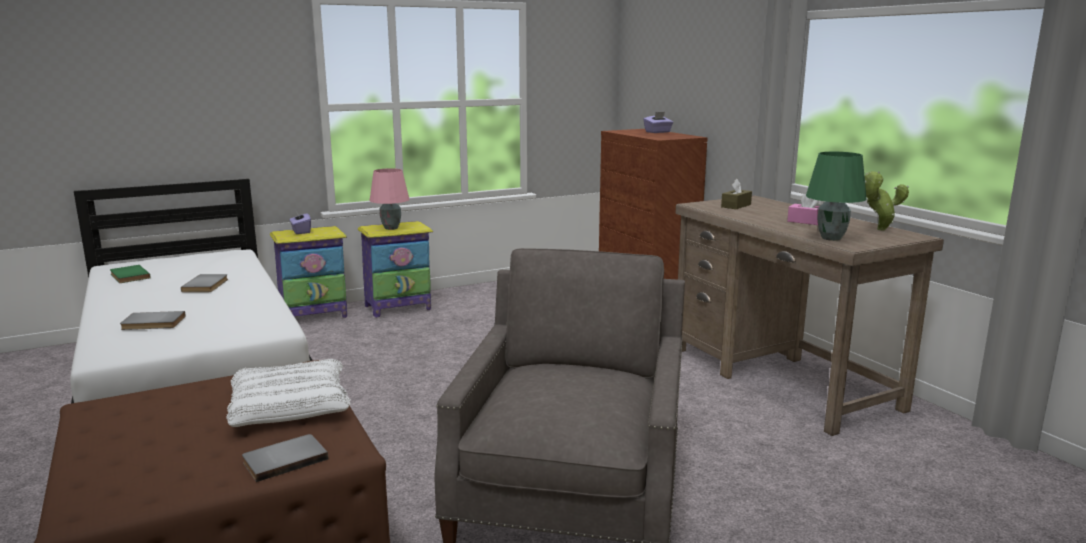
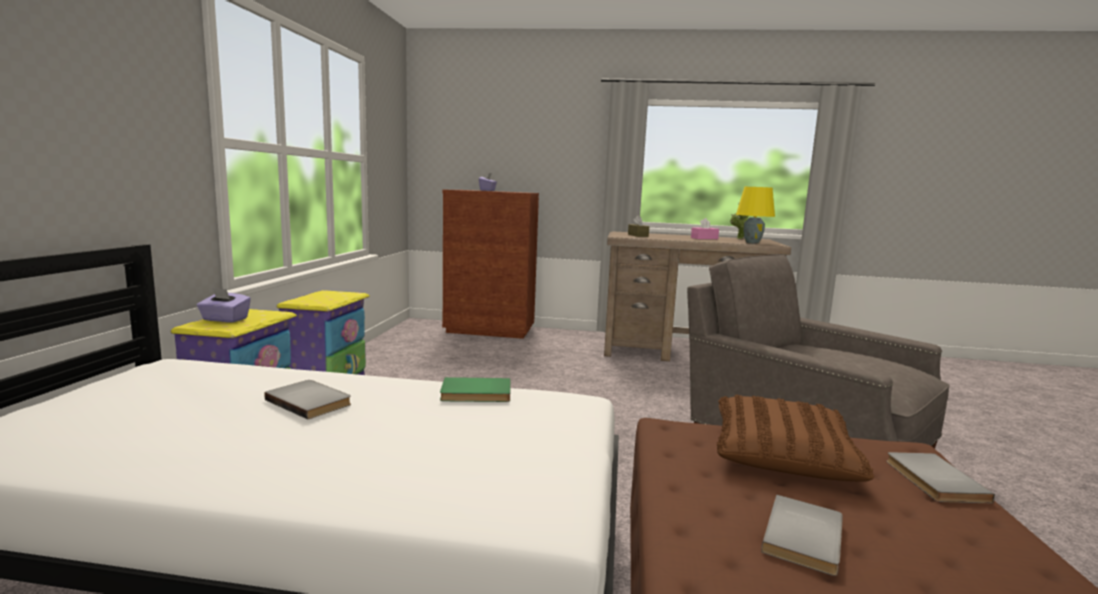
camera: 55 degrees left, 5 degrees down
(128, 276) = (86, 442): green book -> green book (476, 394)
(152, 323) = (437, 459): grey book -> grey book (807, 538)
(290, 406) = (782, 452): white pillow -> brown pillow
(390, 228) = (327, 298): pink table lamp -> none
(831, 238) = (752, 242): green table lamp -> yellow table lamp

